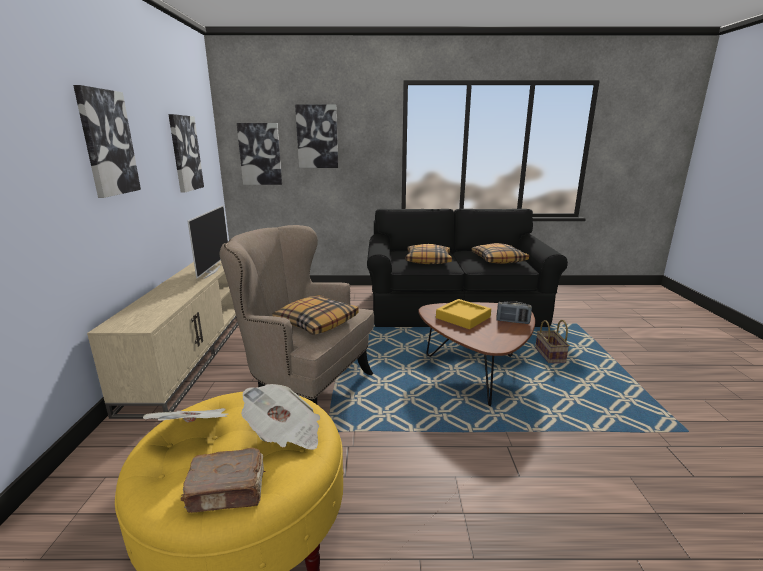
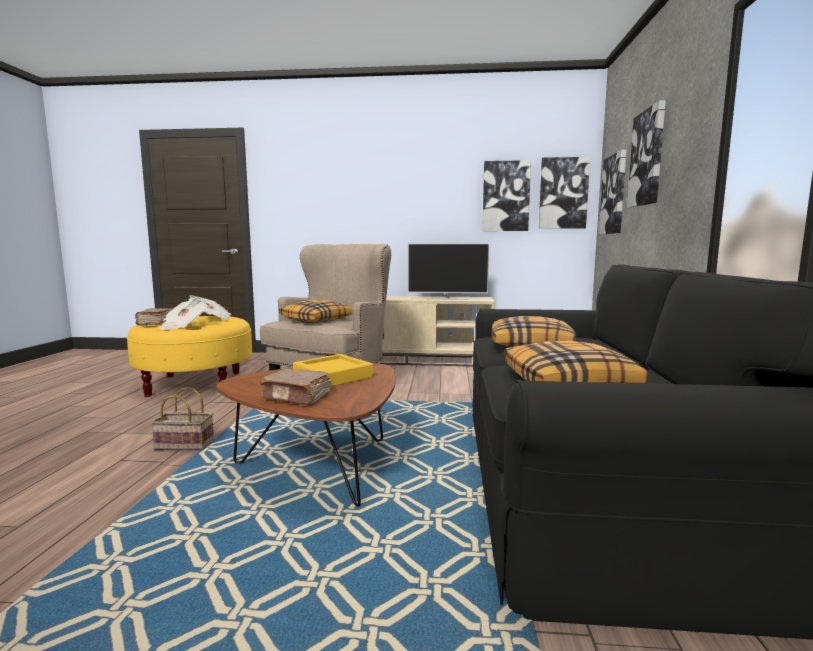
camera: 95 degrees right, 10 degrees down
(107, 143) = (389, 186): picture -> picture (563, 193)
(512, 321) = (298, 398): radio -> brown book
(551, 356) = (340, 558): basket -> basket (183, 445)

